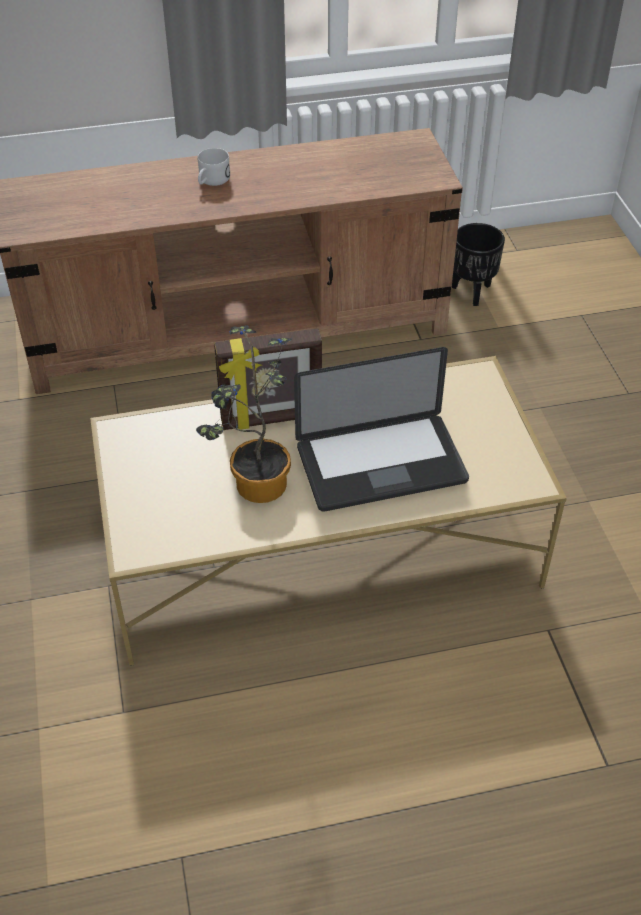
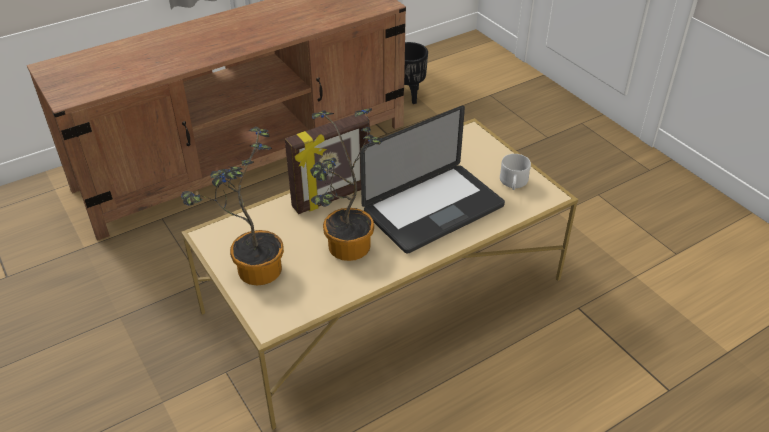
camera: 20 degrees left, 5 degrees down
(144, 484) = (252, 270): none -> potted plant
(211, 181) = (213, 34): white mug -> white mug (513, 184)

